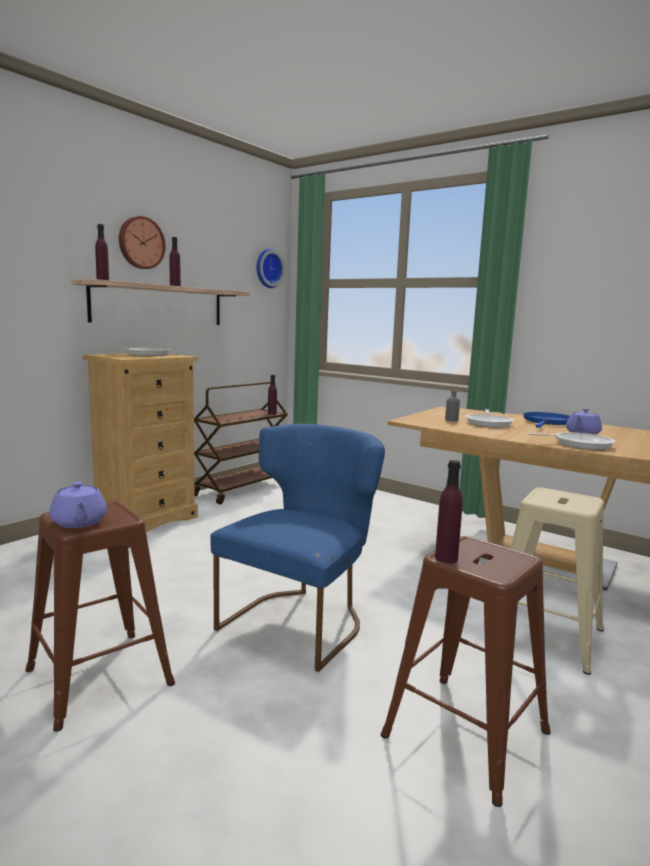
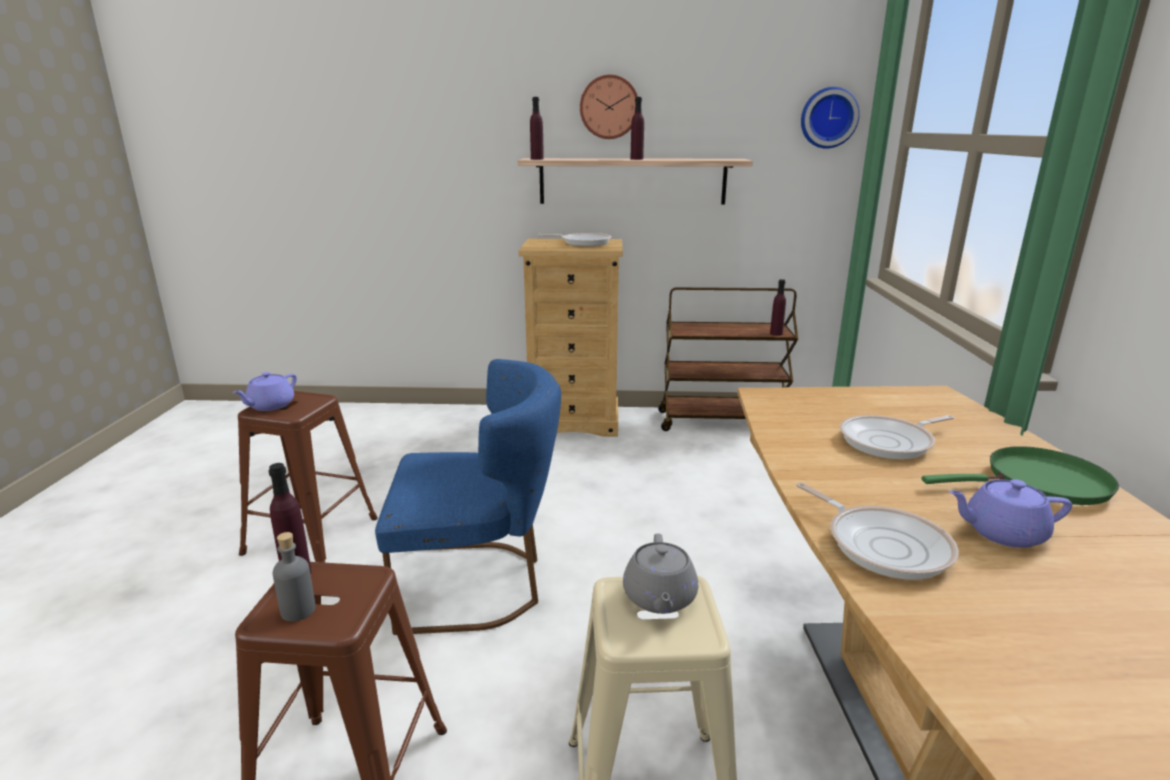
camera: 55 degrees right, 10 degrees up
(451, 420) = (841, 416): grey bottle -> grey bottle (298, 610)
(547, 422) = (1040, 483): blue frying pan -> green frying pan
(552, 496) = (659, 598): none -> grey teapot

